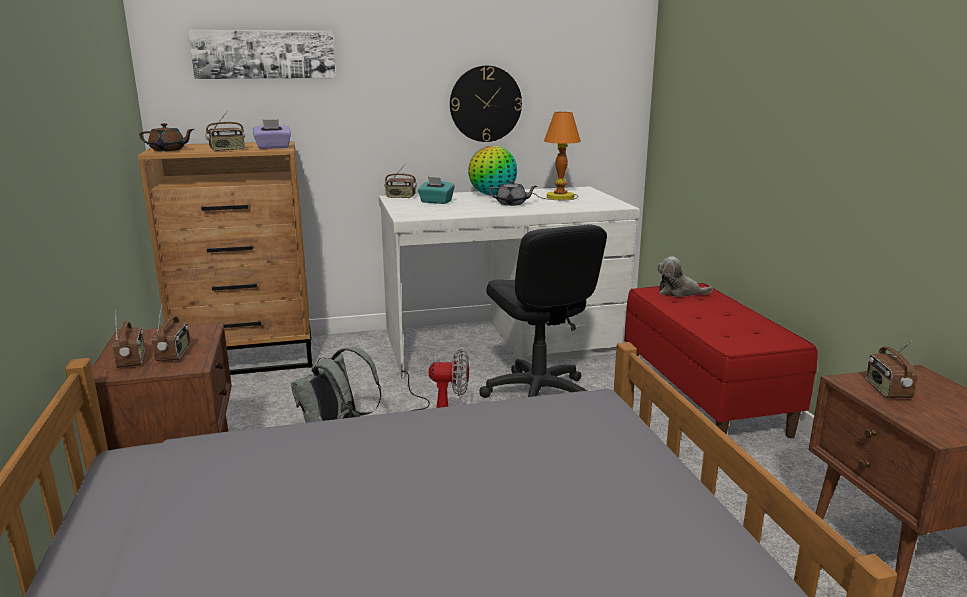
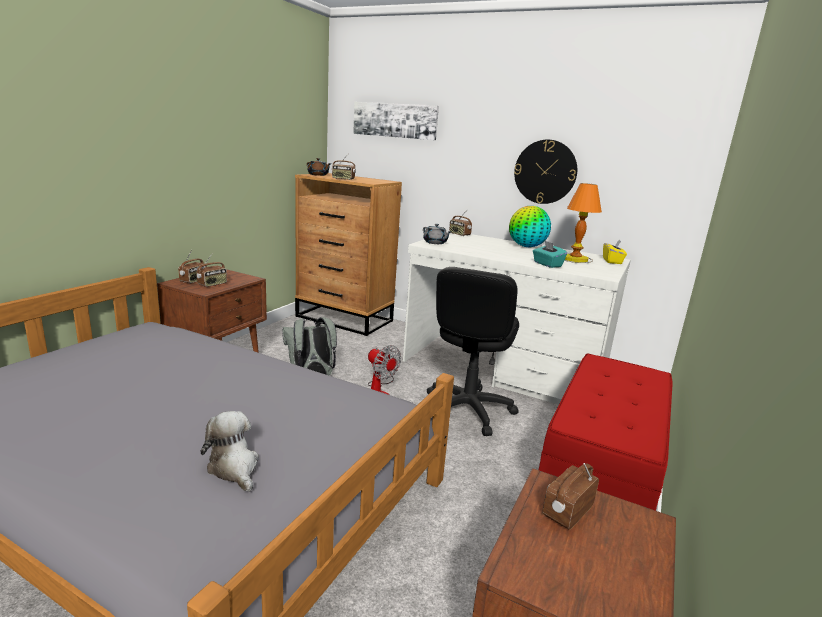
camera: 40 degrees right, 0 degrees up
(273, 147) = (371, 182): purple tissue box -> none
(436, 202) = (472, 241): turquoise tissue box -> turquoise tissue box (547, 264)
(512, 204) = (521, 254): grey teapot -> grey teapot (435, 243)
(585, 191) = (612, 261): none -> yellow tissue box
(679, 292) = (625, 371): plush toy -> plush toy (234, 468)

